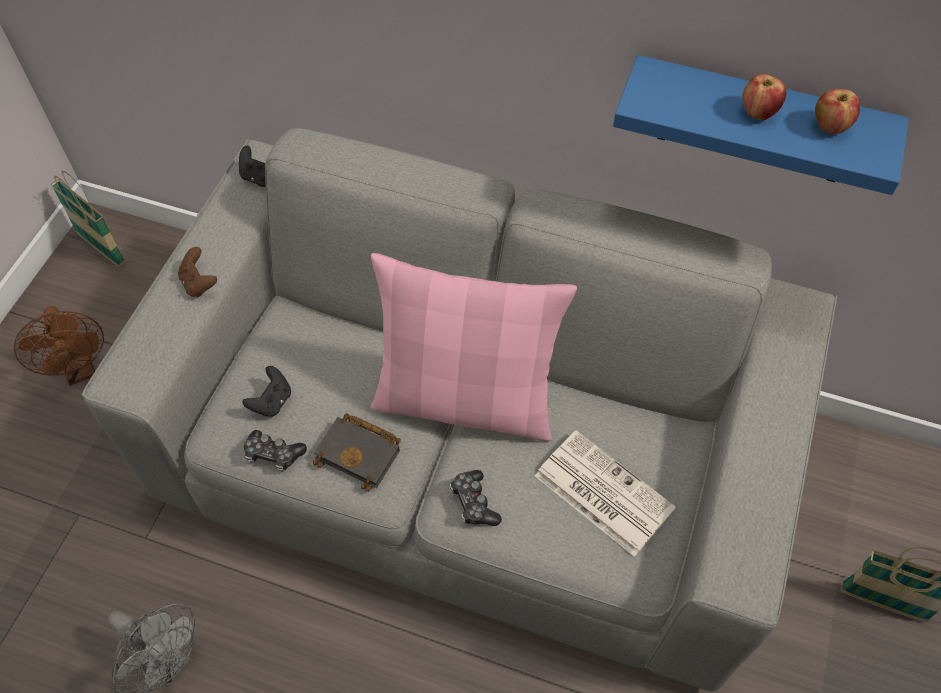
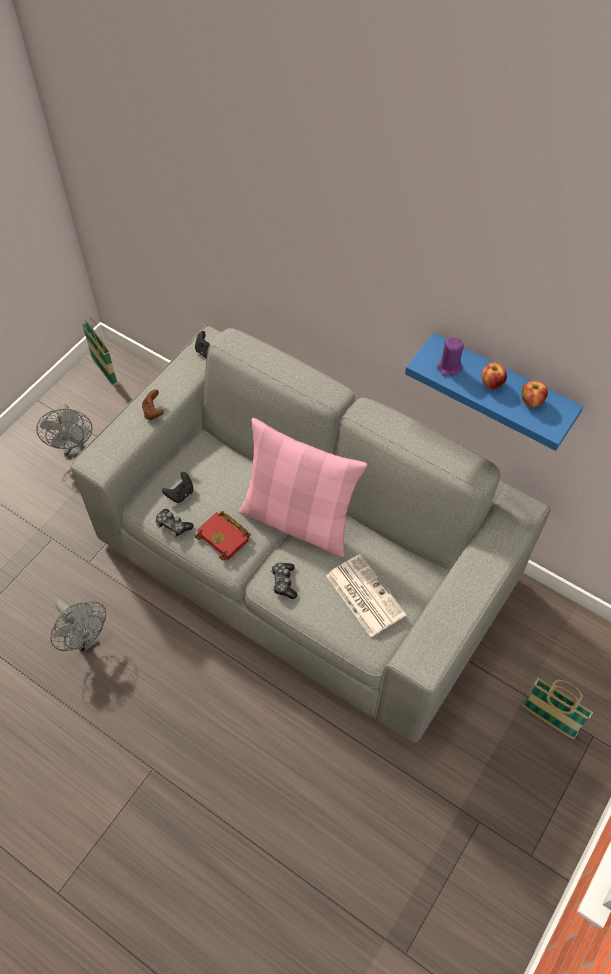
camera: 15 degrees right, 0 degrees up
(80, 369) = (73, 448): brown fan -> grey fan
(361, 453) = (225, 537): black book -> red book
(683, 101) = (449, 368): none -> purple candle

